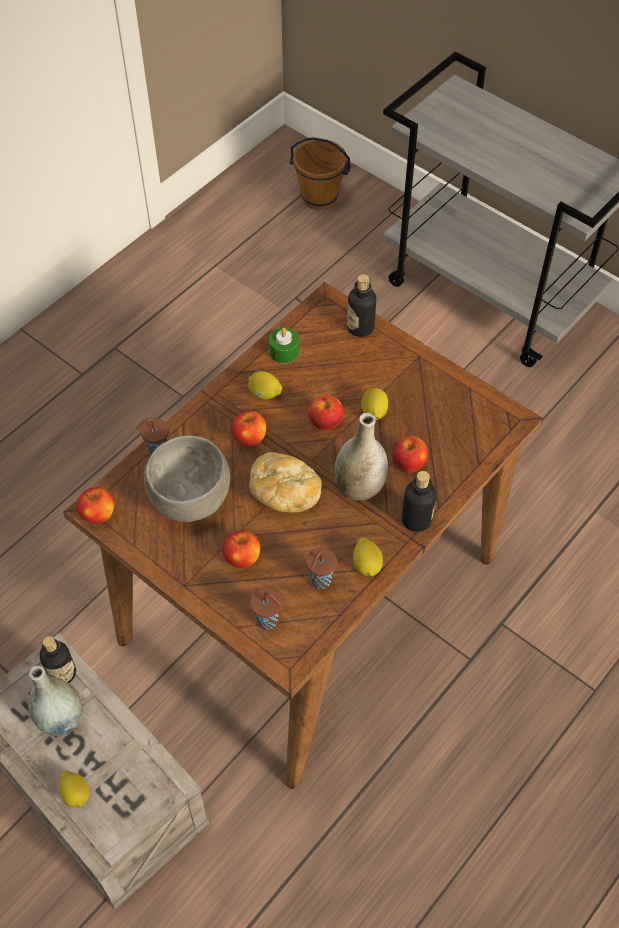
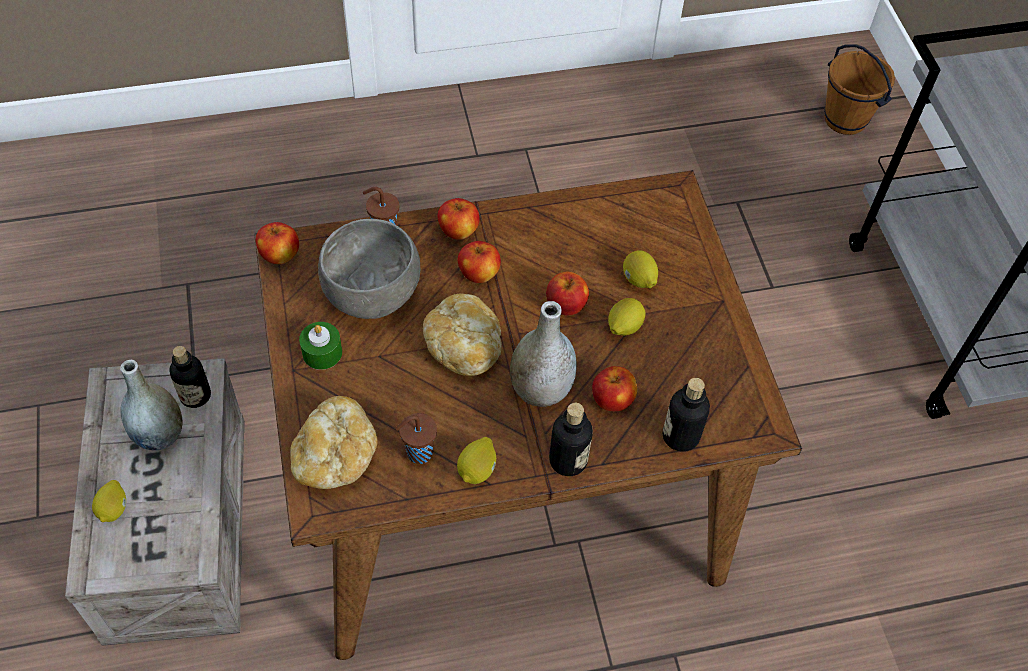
camera: 35 degrees right, 0 degrees up
(242, 558) = (367, 381): apple -> apple (459, 231)
(264, 394) = (532, 241): lemon -> lemon (638, 280)
(268, 621) = (335, 456): brown cup -> bread
(284, 351) = (588, 213): green candle -> green candle (322, 352)
(360, 327) = (688, 236): bottle -> bottle (680, 436)

